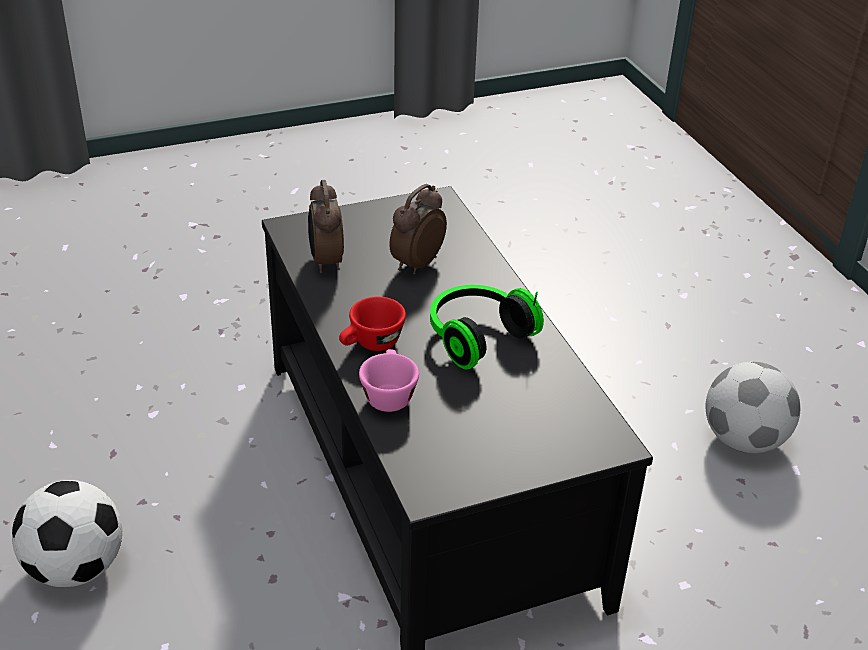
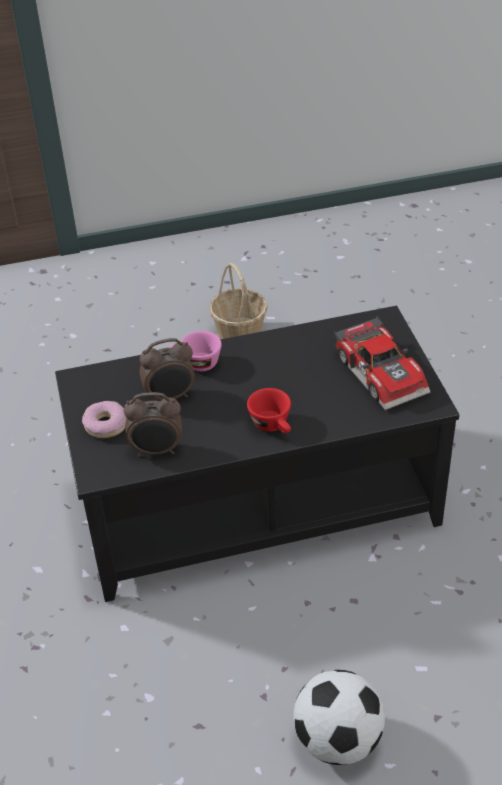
camera: 80 degrees left, 5 degrees up
(365, 225) = (106, 425): none -> donut
(388, 394) = (332, 419): pink cup -> pink cup (196, 363)
(416, 264) = (170, 397): alarm clock -> alarm clock turned 60 degrees counterclockwise
(476, 336) = (269, 370): headphones -> none
(489, 441) = (383, 372): none -> toy car
(744, 440) = (240, 334): football -> basket

